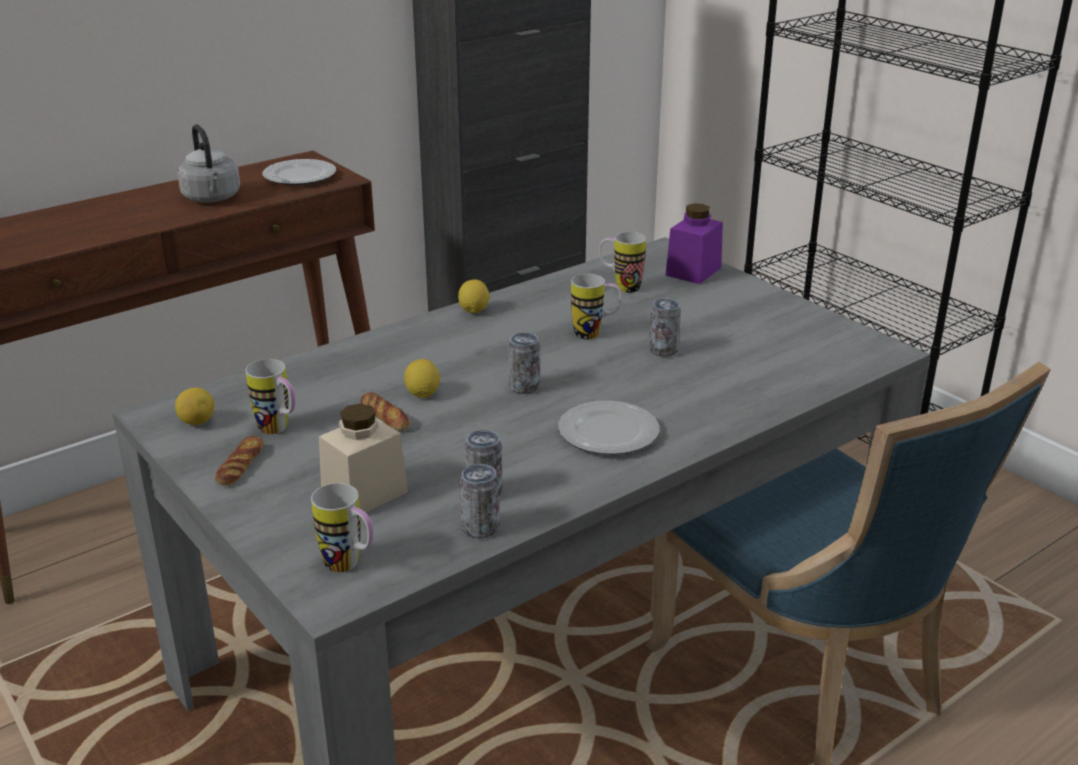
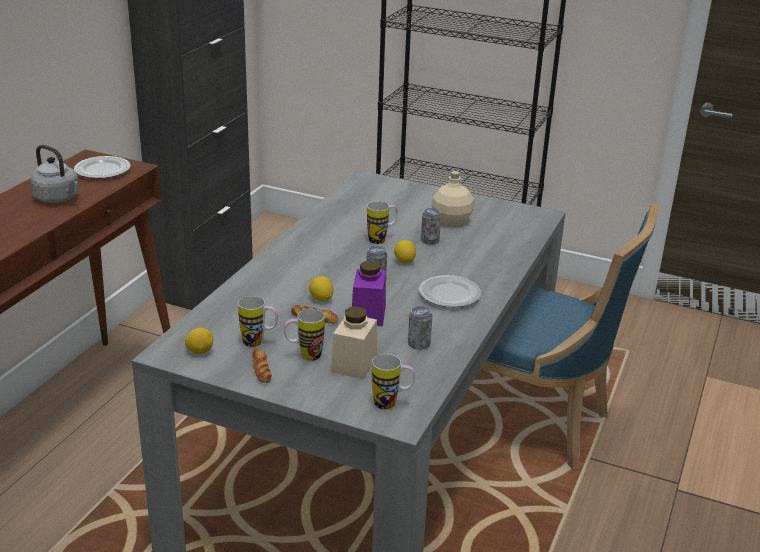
camera: 30 degrees left, 0 degrees up
(474, 310) = (293, 241): lemon -> lemon (404, 261)
(480, 528) = (438, 364): can -> none
(620, 287) = (365, 207): mug -> mug (304, 356)
(693, 271) = (397, 189): purple jar -> purple jar (368, 314)
(726, 329) = (451, 220): none -> beige bottle

